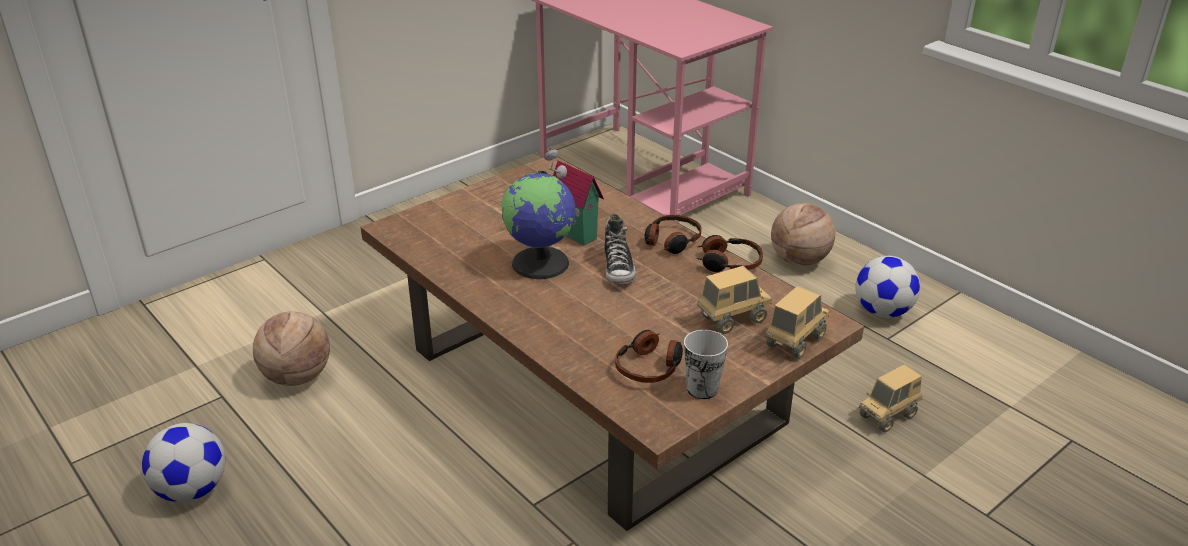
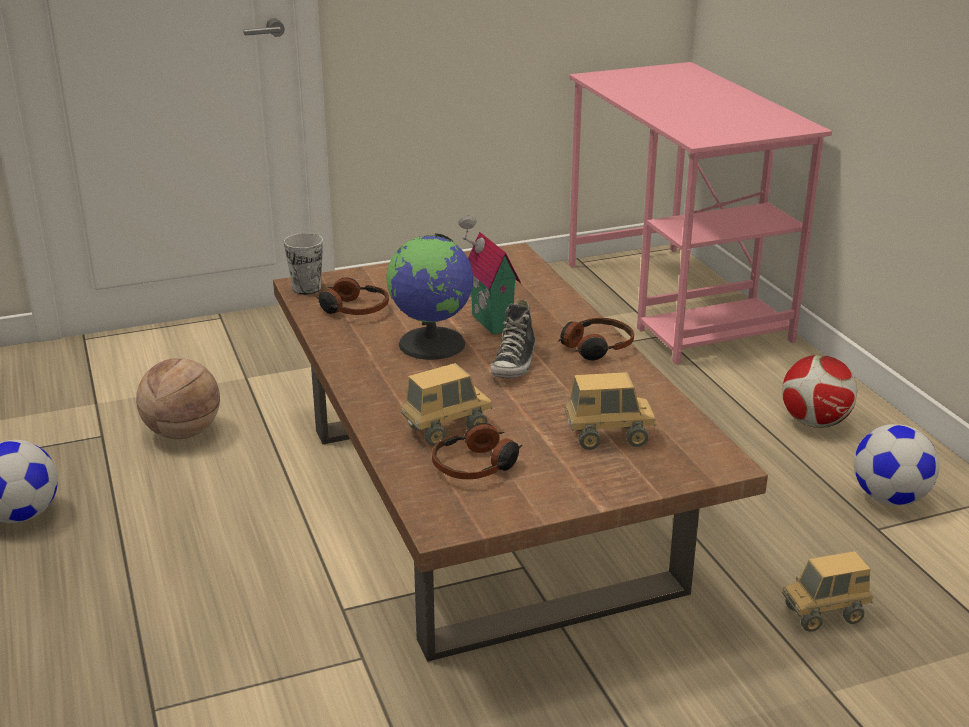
camera: 20 degrees right, 5 degrees down
(702, 389) = (519, 499): cup -> cup (307, 288)
(728, 263) = (647, 380): headphones -> headphones (353, 309)
(795, 342) = (667, 474): toy truck -> toy truck (447, 430)
(799, 261) = (814, 422): basketball -> football

